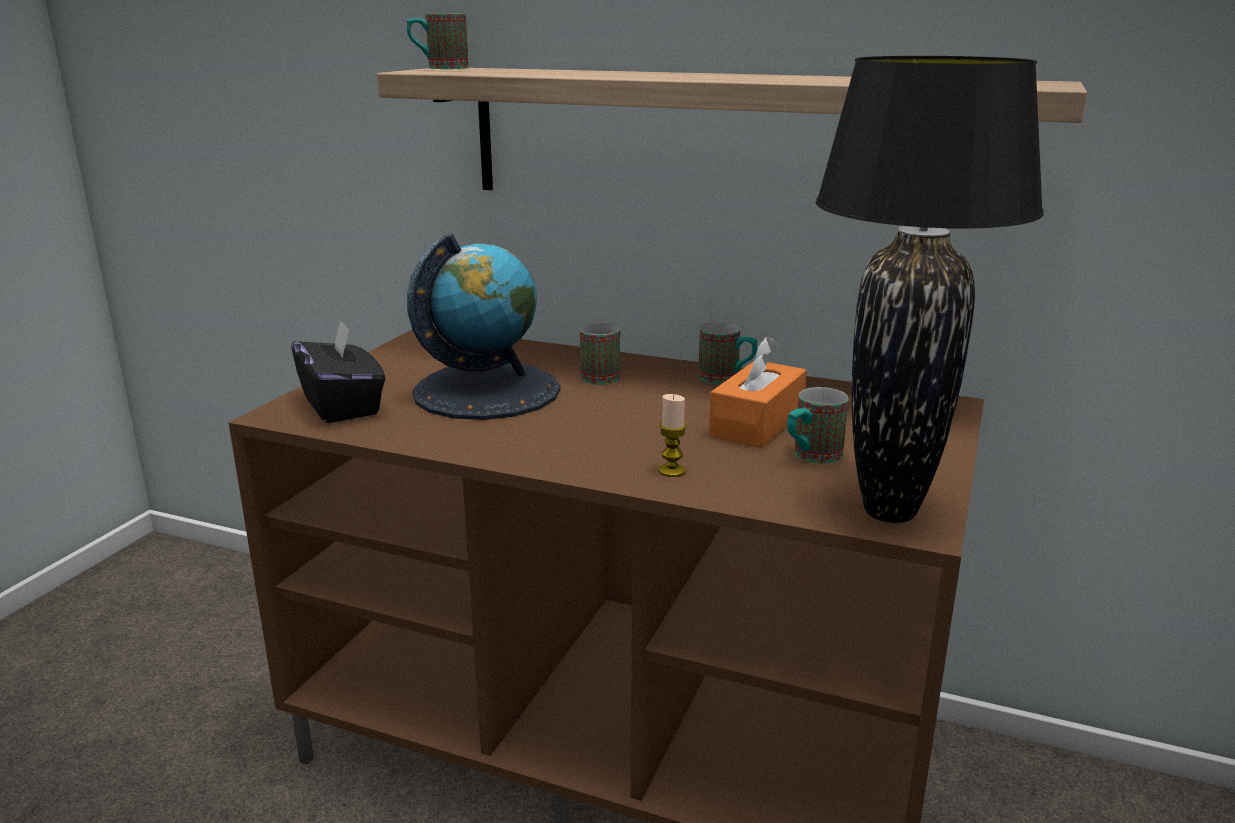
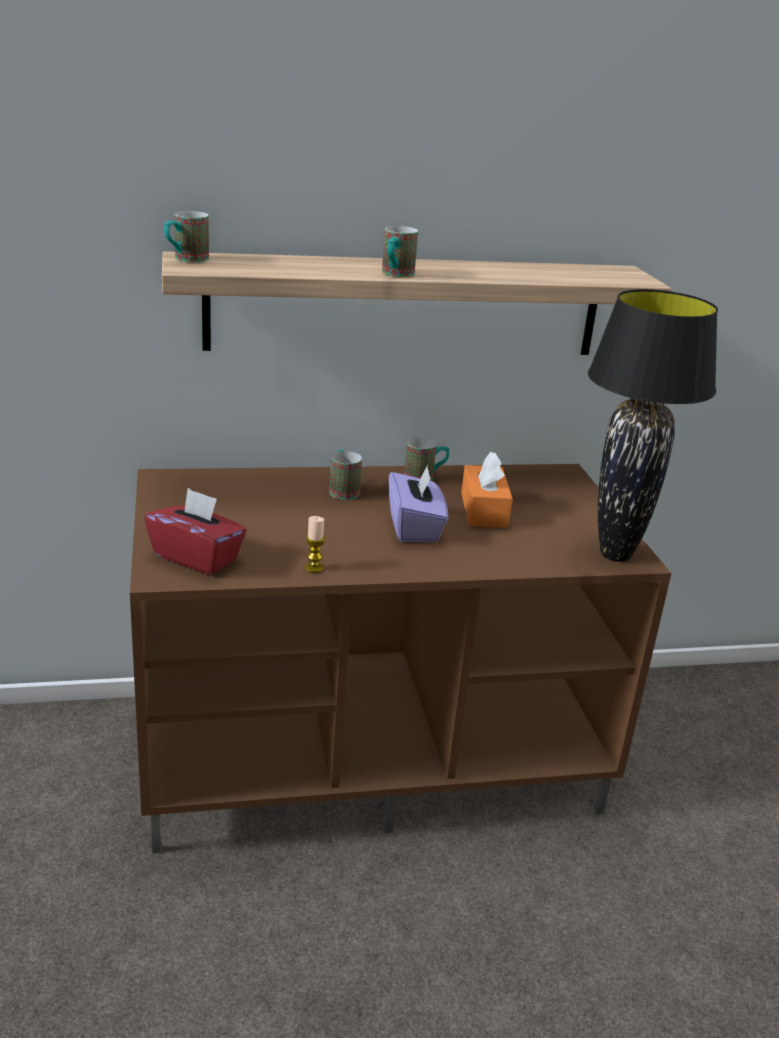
camera: 35 degrees left, 5 degrees up
(342, 405) = (197, 557): black tissue box -> red tissue box
(486, 391) = (283, 521): globe -> none
(633, 425) = (415, 527): none -> purple tissue box
(671, 471) = (479, 556): candle -> candle (314, 568)
(810, 457) = (539, 527): mug -> mug (395, 274)

